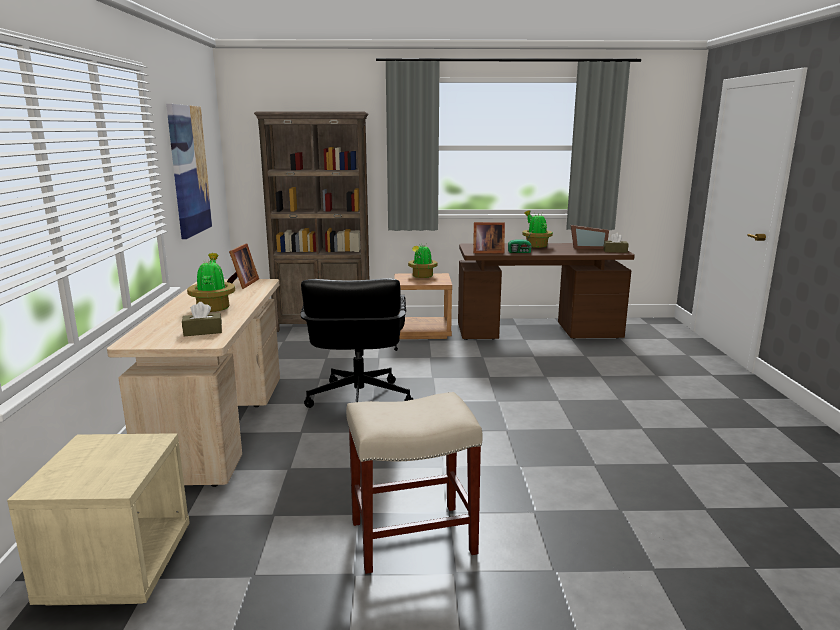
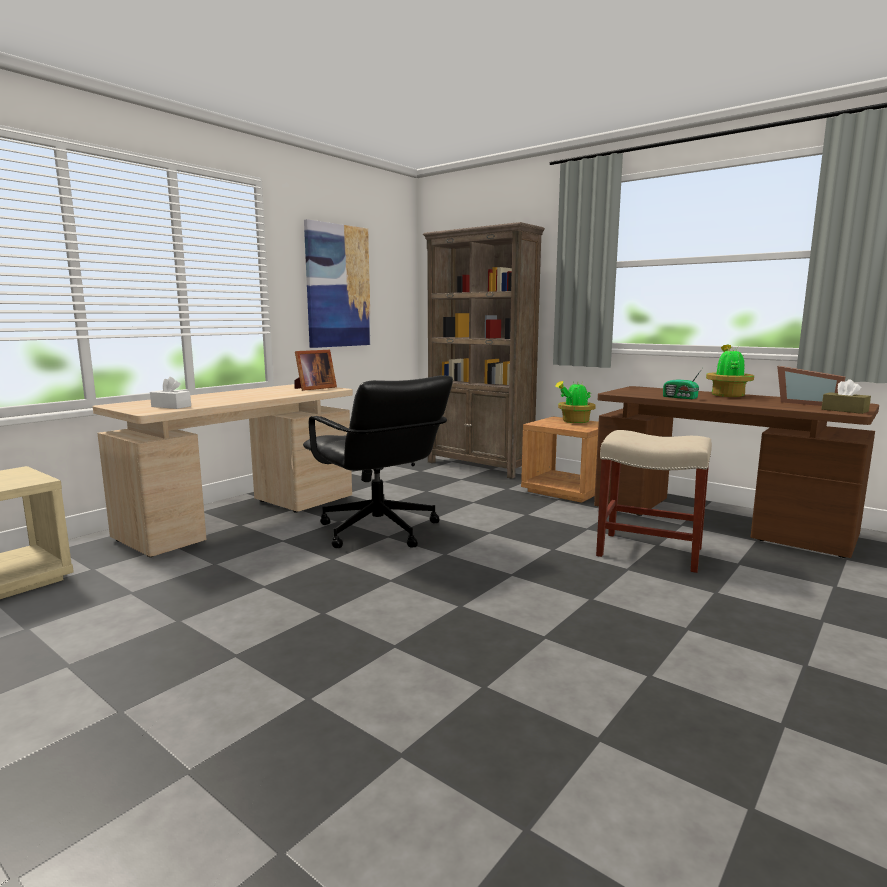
camera: 40 degrees right, 5 degrees down
(203, 331) = (171, 406): brown tissue box -> white tissue box
(213, 308) = (236, 397): potted plant -> none
(358, 400) = (378, 531): black office chair -> black office chair turned 75 degrees counterclockwise
(411, 538) = (162, 660): beige stool -> beige stool (647, 551)
(487, 252) = (635, 394): picture frame -> none

